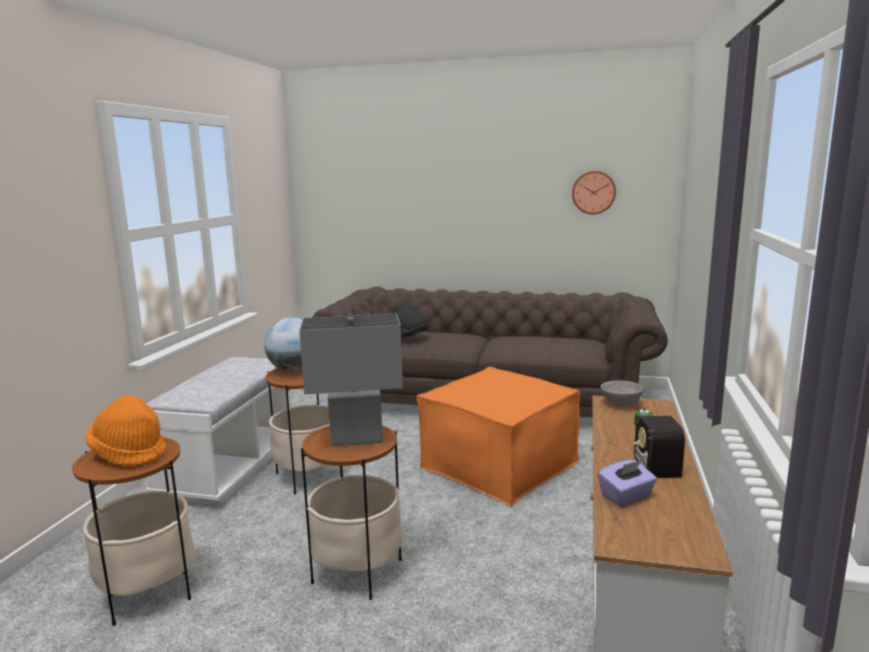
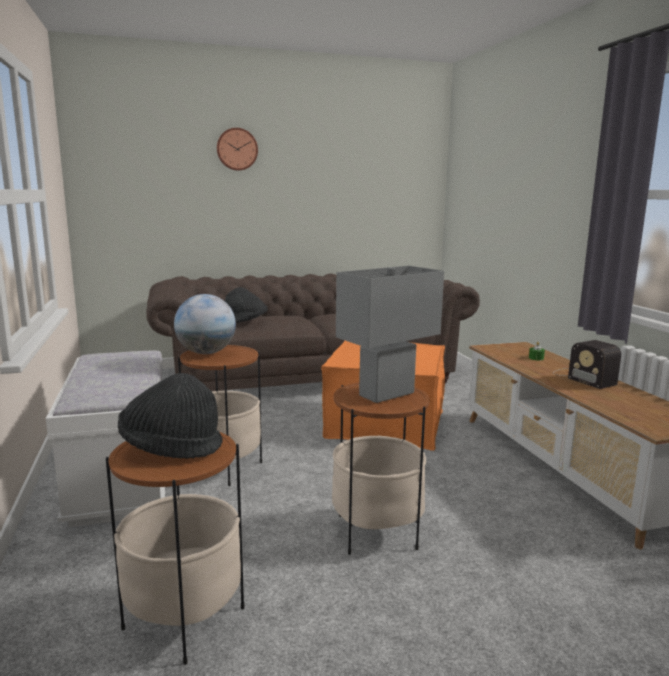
camera: 30 degrees left, 0 degrees up
(129, 453) = (171, 448): orange hat -> black hat
(593, 192) = (379, 183): wall clock -> wall clock (237, 149)
(620, 404) = (499, 348): grey bowl -> none
(626, 496) = (608, 402): purple tissue box -> none

